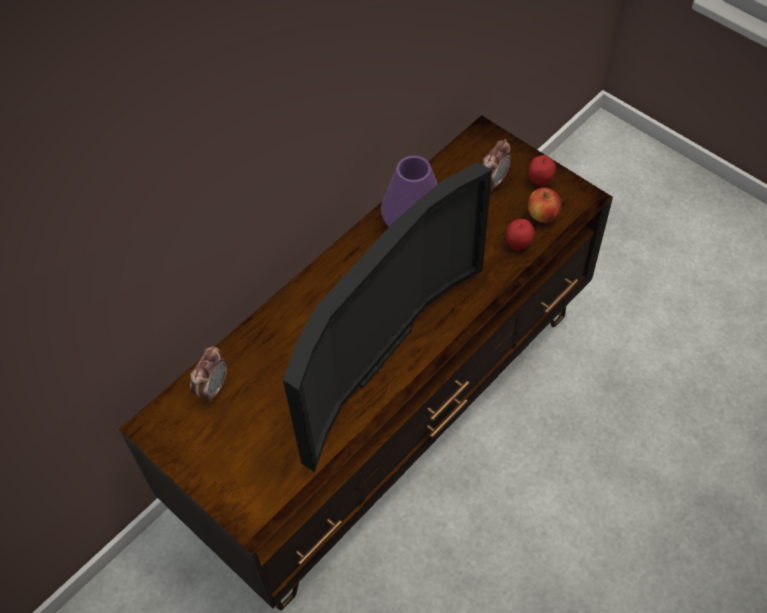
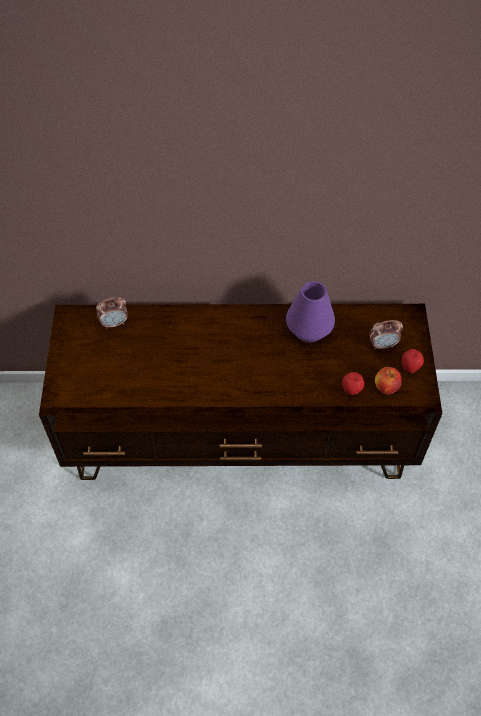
camera: 45 degrees right, 0 degrees up
(367, 348) = (205, 370): television -> none

